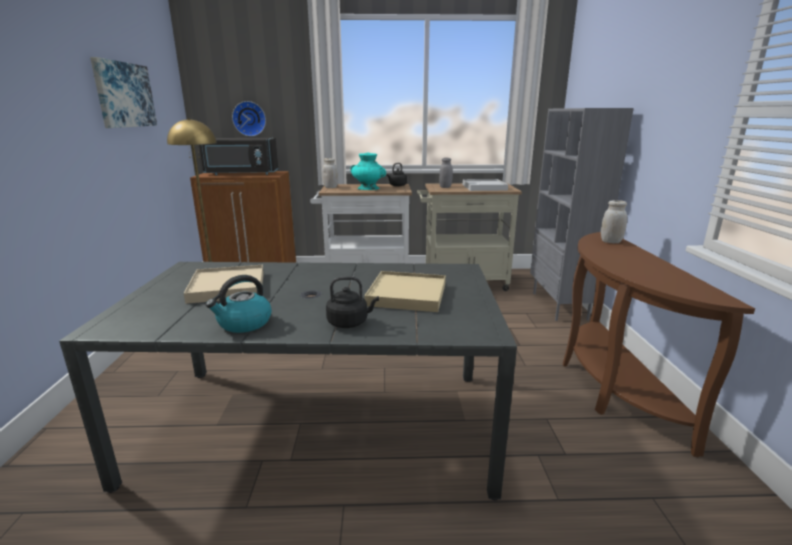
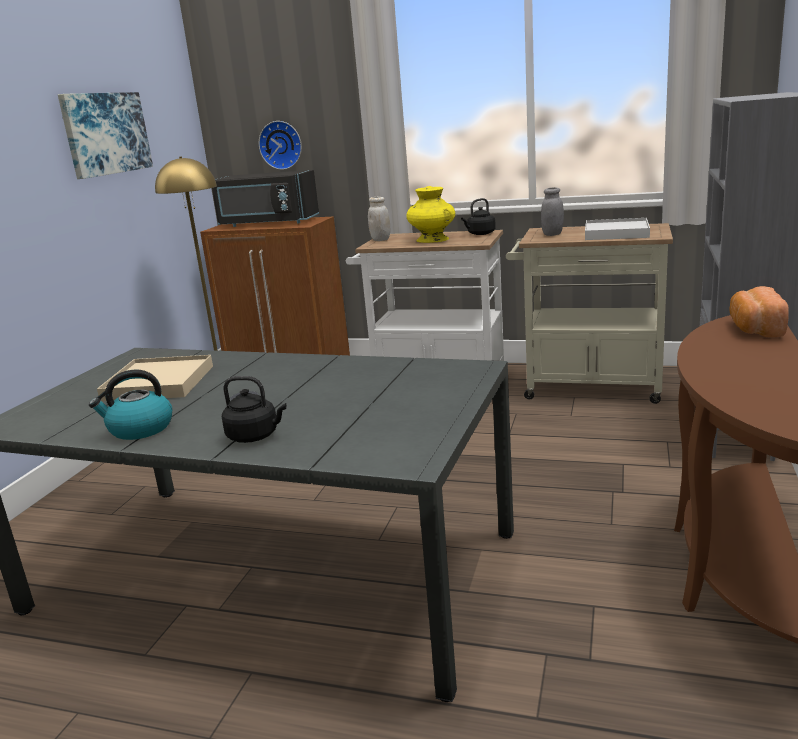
camera: 20 degrees right, 0 degrees up
(368, 188) = (432, 239): turquoise vase -> yellow vase
(407, 295) = (360, 403): beige tray -> none
(611, 242) = (754, 329): white jar -> bread

